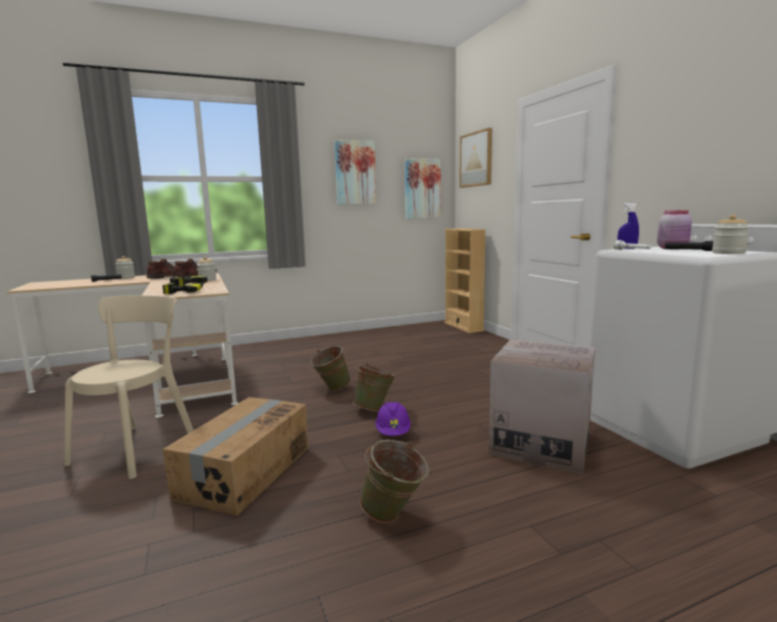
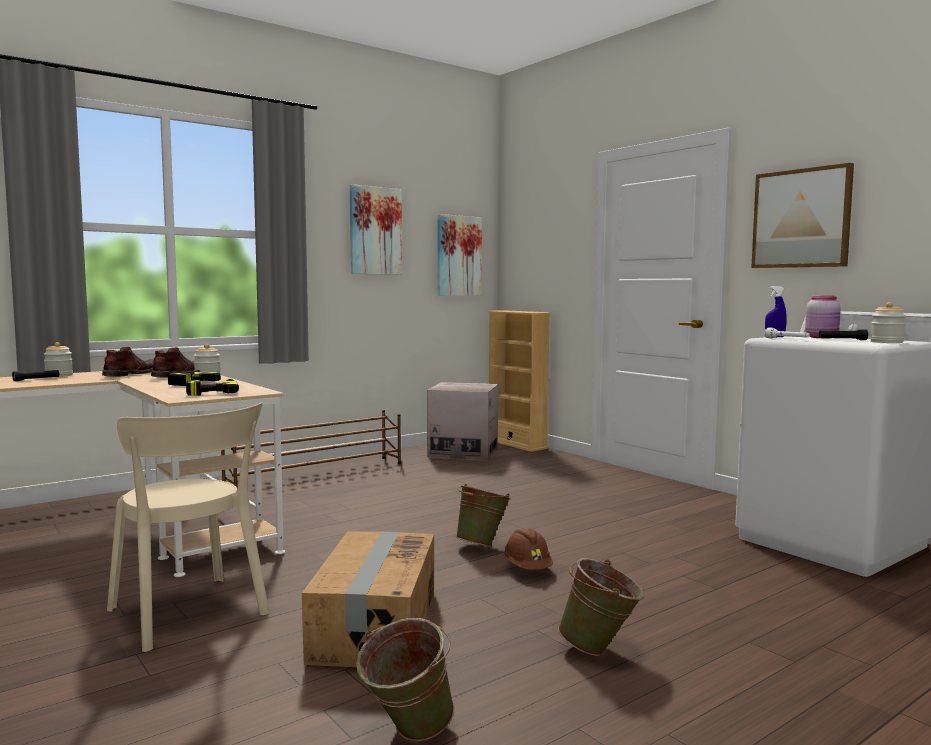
camera: 15 degrees left, 5 degrees down
(138, 448) = (190, 614): beige chair -> beige chair turned 135 degrees clockwise
(309, 344) = (317, 473): none -> brown shoe rack
(331, 389) = (402, 527): green bucket -> green bucket (406, 735)
(393, 433) = (527, 569): purple hard hat -> brown hard hat
(476, 159) = (534, 221): picture -> picture (801, 218)
(540, 443) = (705, 566): cardboard box -> cardboard box (463, 452)

